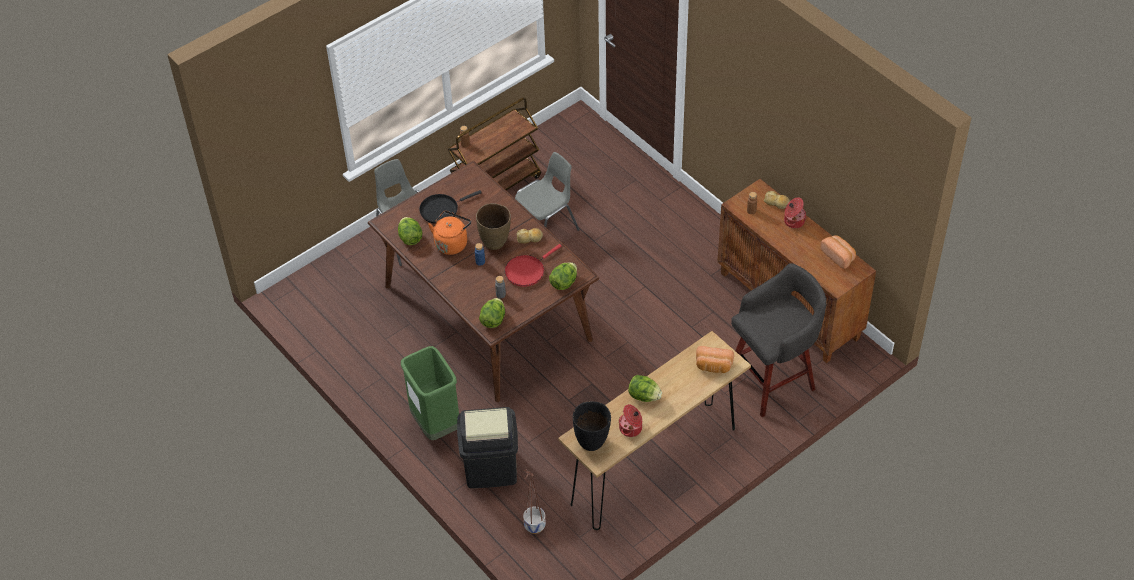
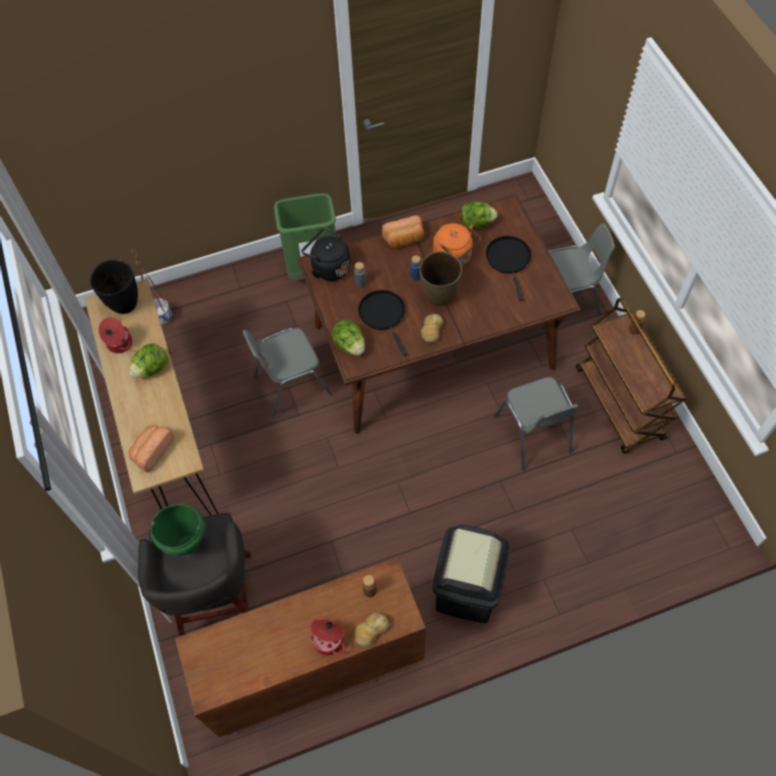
camera: 110 degrees right, 10 degrees up
(490, 469) = (241, 300): black trash can -> black trash can (466, 590)
(493, 320) = (328, 267): lettuce -> black kettle
(526, 271) = (383, 315): red frying pan -> black frying pan
(566, 399) = (291, 385): none -> grey chair
(769, 325) = (188, 545): none -> green cooking pot
(838, 256) = (242, 674): bread -> bread (404, 239)

